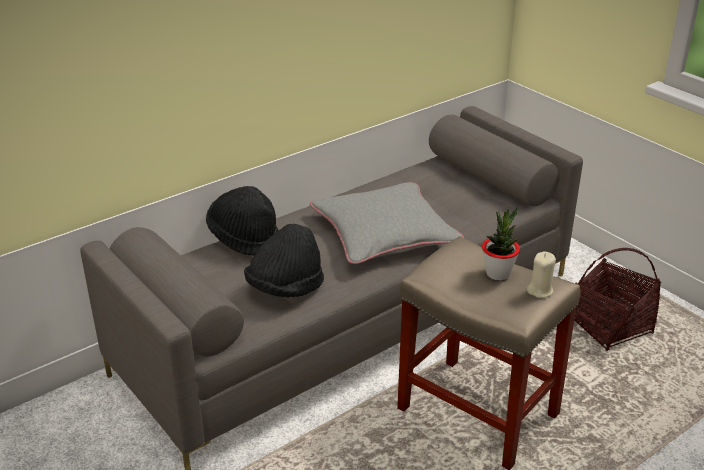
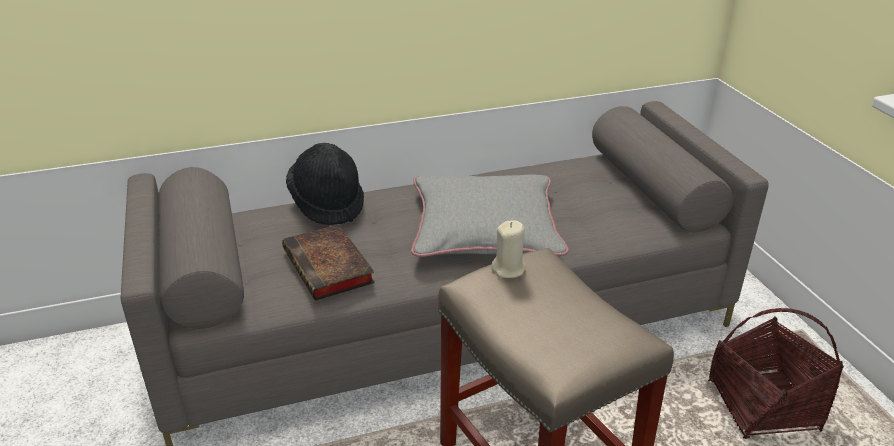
camera: 20 degrees right, 0 degrees up
(285, 288) = (330, 268): black hat -> book
(498, 273) = (564, 306): potted plant -> none
(540, 290) = (605, 342): beige candle -> beige candle (509, 269)

